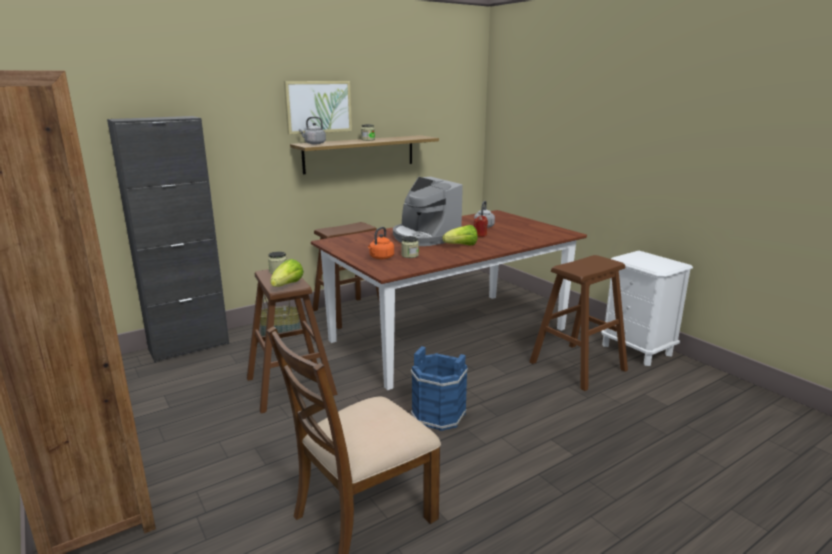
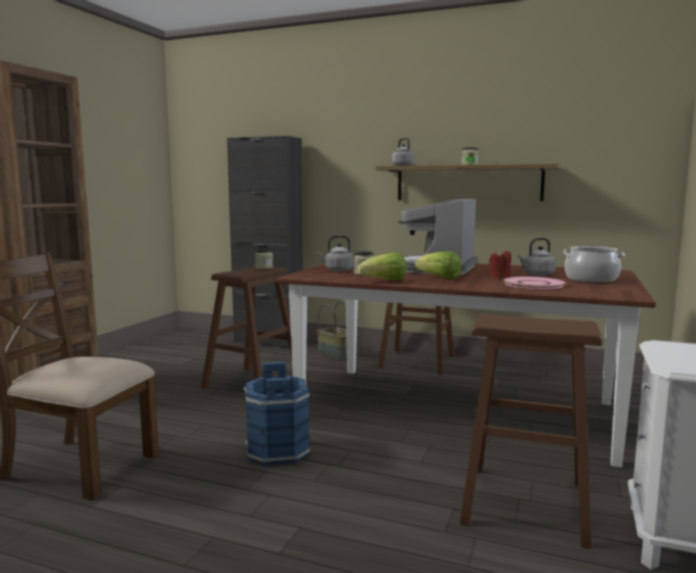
camera: 55 degrees right, 10 degrees down
(287, 285) = (236, 273): lettuce -> lettuce (385, 281)
(318, 107) = (421, 130): picture -> none
(381, 258) = (337, 270): orange kettle -> grey kettle
(513, 236) = (534, 284): none -> pink plate
(515, 224) = (591, 279): none -> cooking pot

